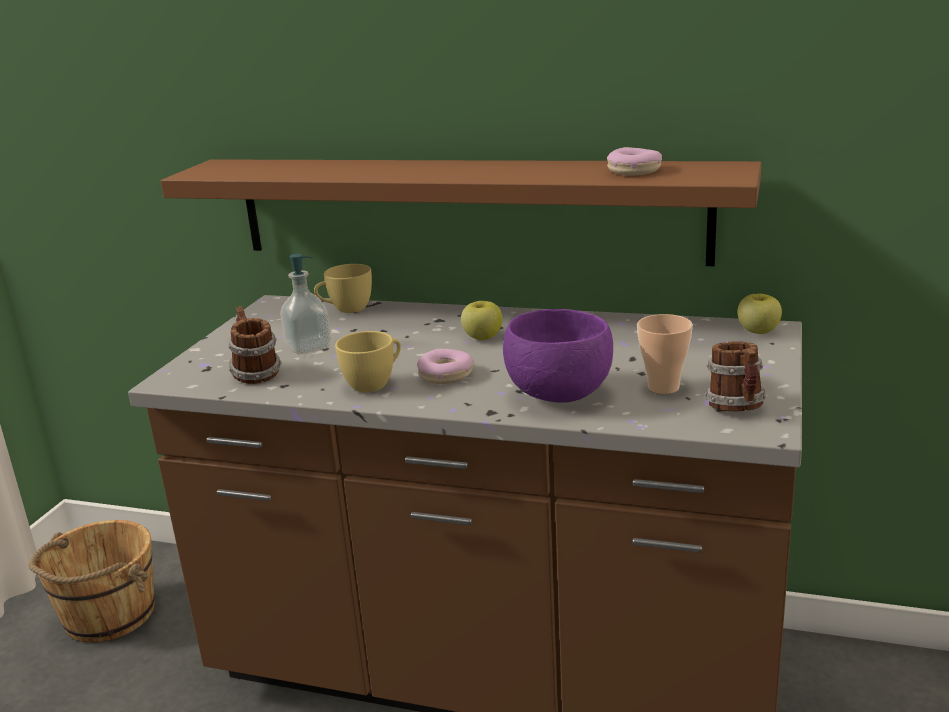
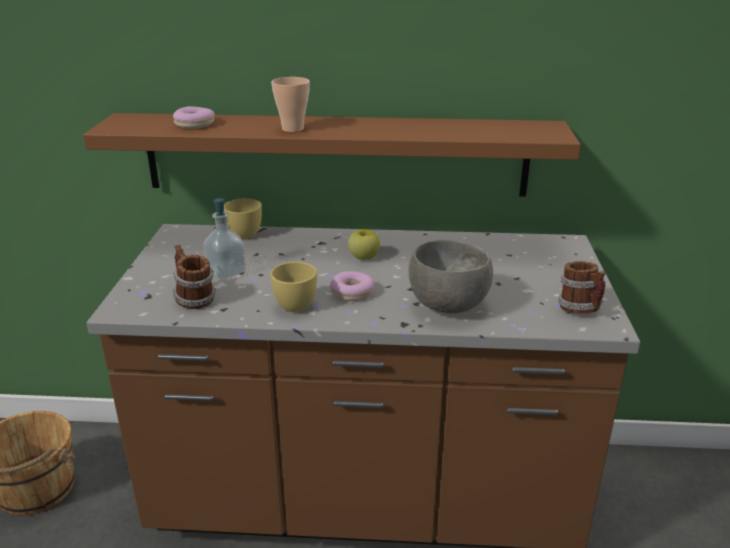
camera: 15 degrees left, 5 degrees up
(560, 395) = (449, 306): purple bowl -> grey bowl
(634, 170) = (480, 128): donut -> donut (195, 124)
(663, 387) = (520, 295): cup -> cup (292, 129)
(758, 331) = (561, 244): apple -> none

